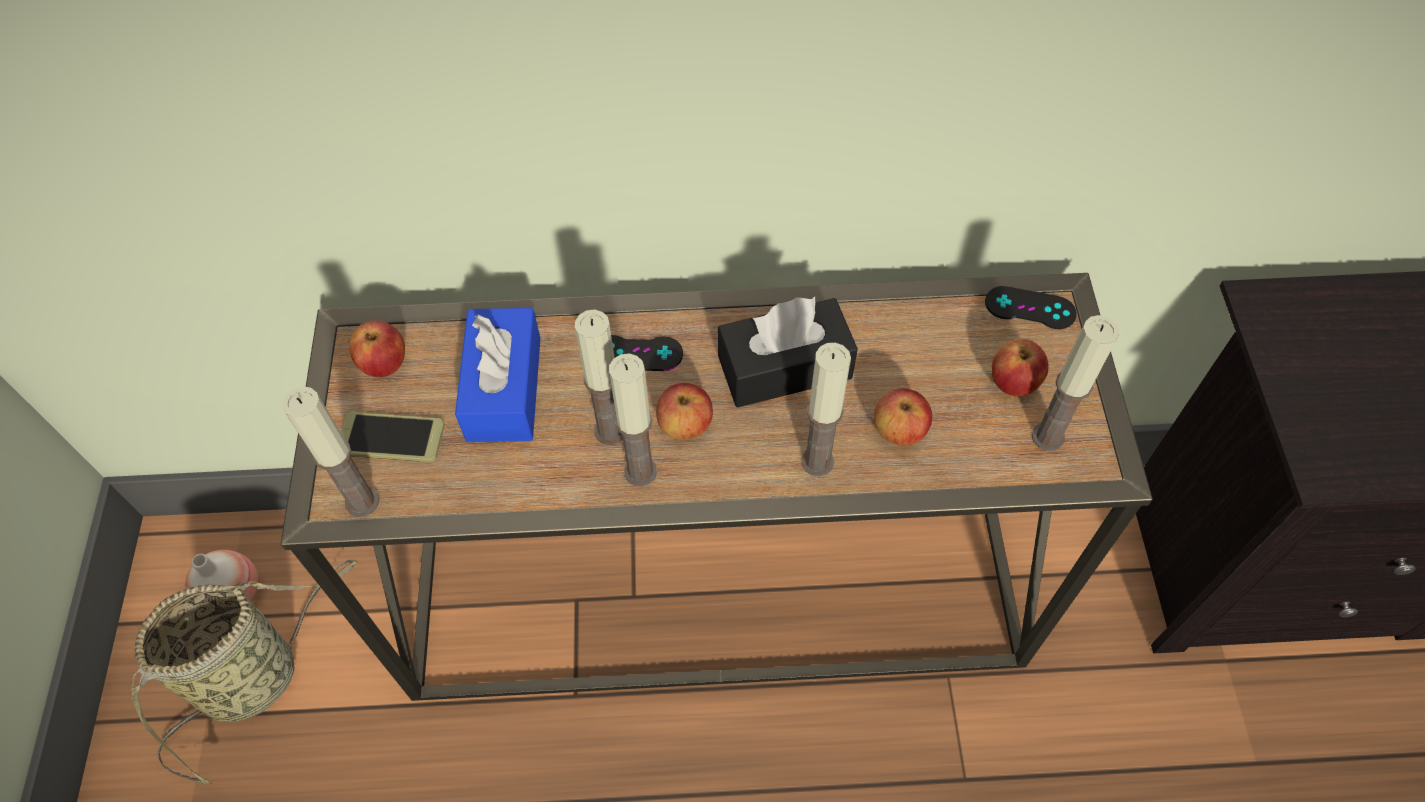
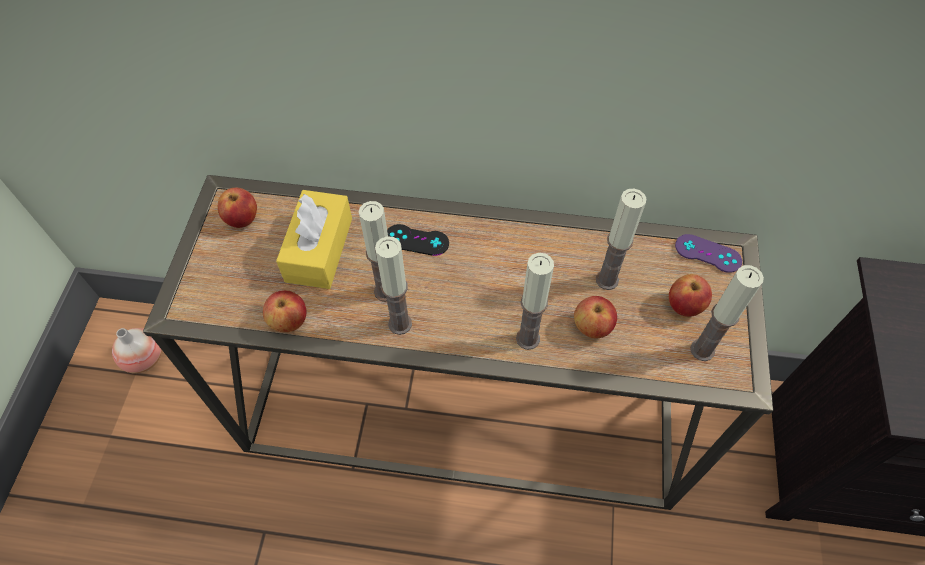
camera: 10 degrees right, 0 degrees up
(257, 675) = (147, 415): basket -> none
(362, 502) = (204, 311): candle -> candle (607, 280)
(391, 438) = (235, 271): phone -> none
(504, 388) = (319, 249): blue tissue box -> yellow tissue box
(685, 425) = (438, 296): apple -> apple (289, 321)
(784, 367) = (519, 267): black tissue box -> none
(1030, 308) = (708, 253): black game controller -> purple game controller

